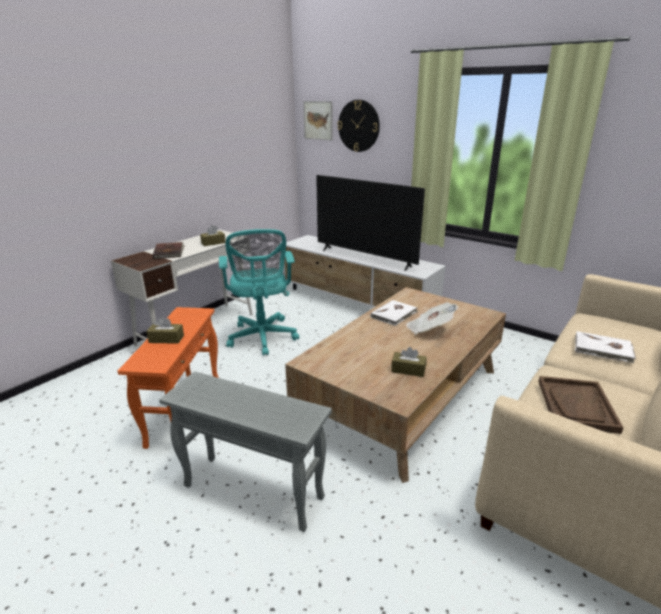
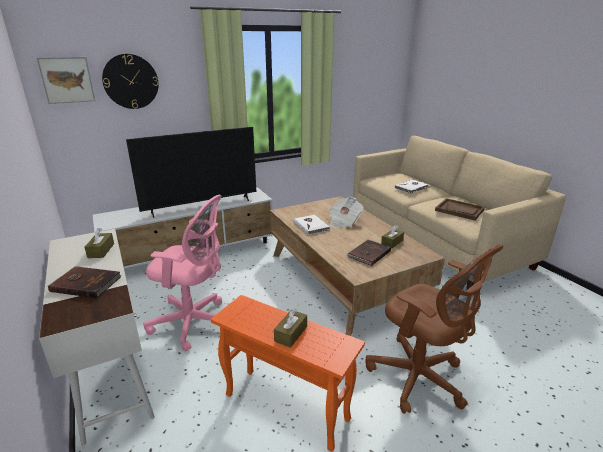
camera: 65 degrees left, 0 degrees up
(253, 492) = (420, 379): grey side table -> brown office chair
(262, 338) = (194, 323): turquoise office chair -> pink office chair
(361, 359) = (368, 254): none -> brown book

